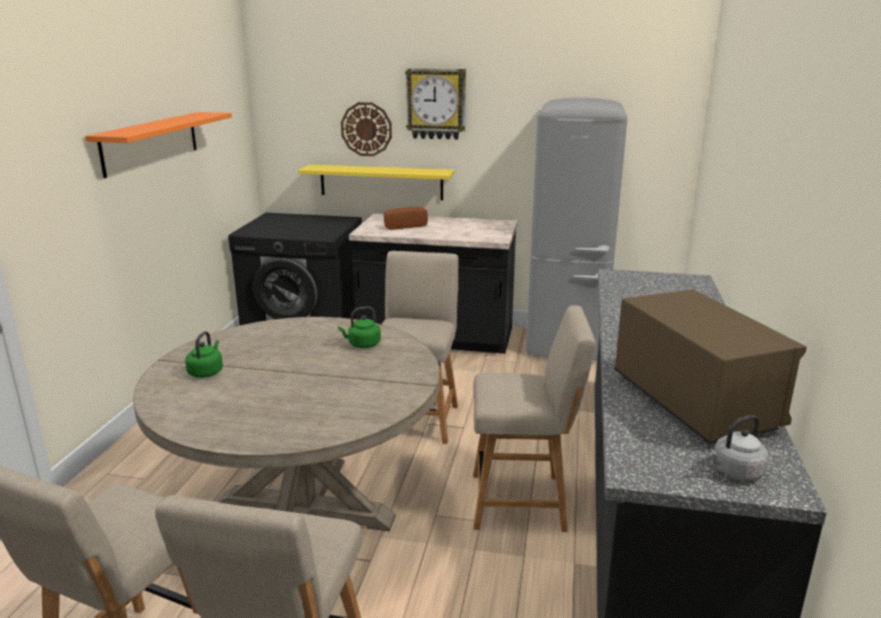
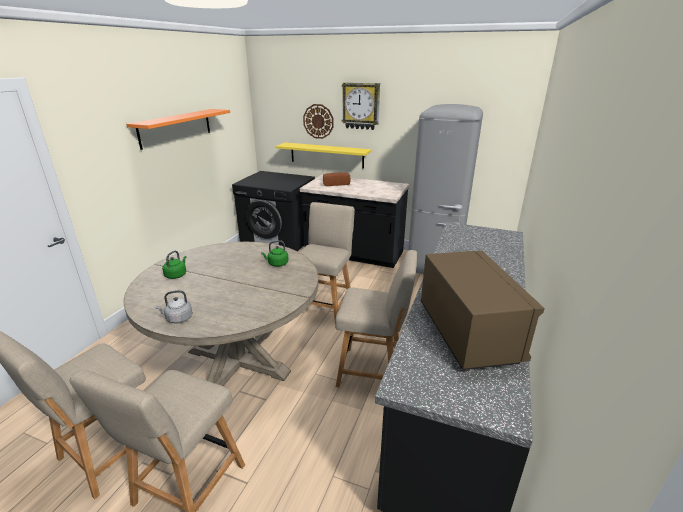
camera: 10 degrees right, 5 degrees up
(735, 472) = (474, 395): grey kettle -> grey kettle (178, 319)

